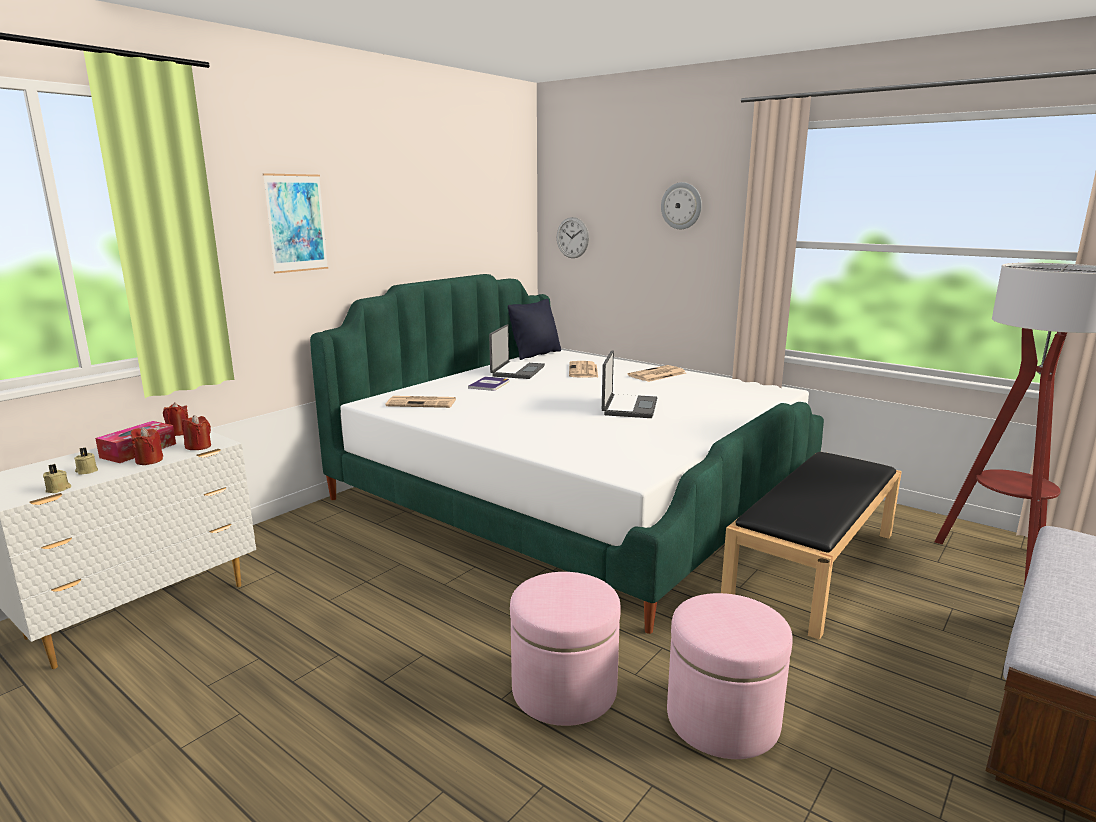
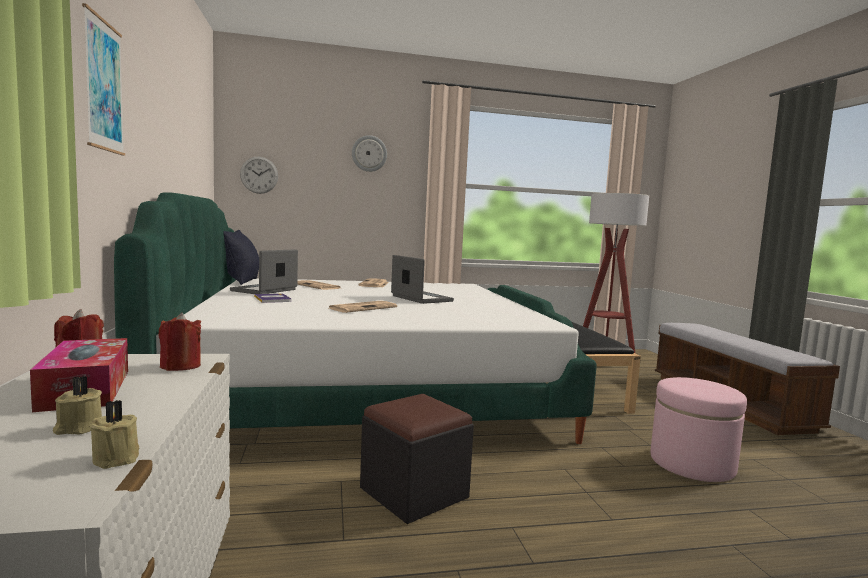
camera: 50 degrees left, 10 degrees down
(149, 460) = (157, 391): red candle -> none
(420, 596) = (414, 493): none -> black ottoman
(422, 403) = (256, 314): newspaper -> newspaper (363, 308)
(517, 371) = (265, 290): laptop -> laptop turned 120 degrees counterclockwise
(564, 689) = (621, 493): pink ottoman -> none

